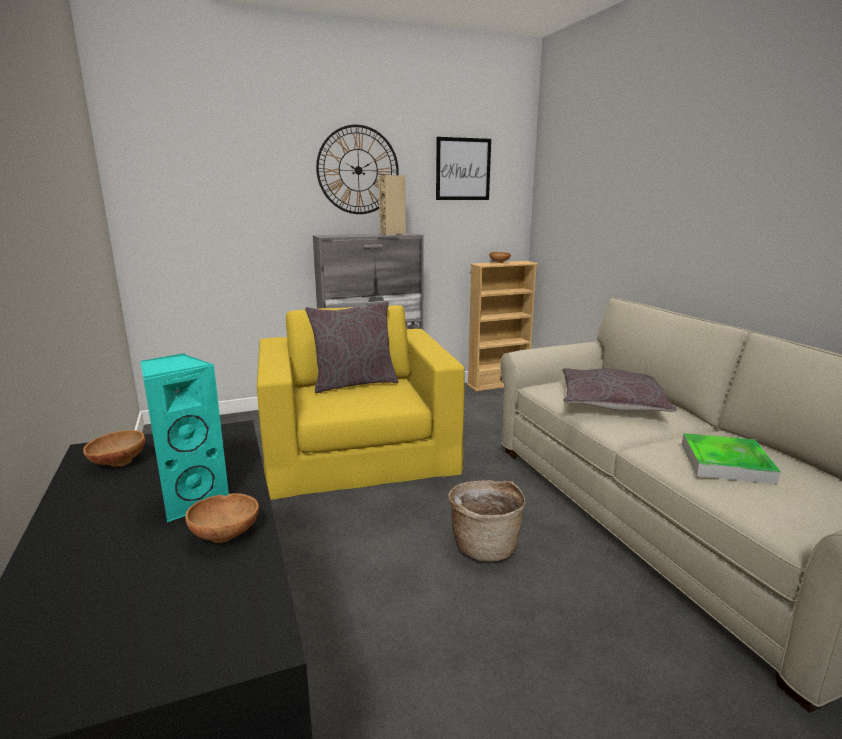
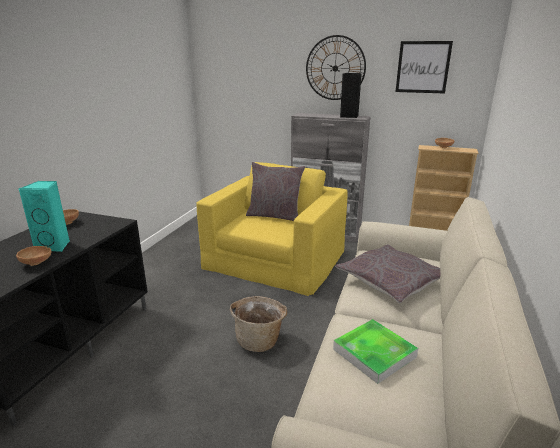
camera: 40 degrees right, 5 degrees up
(393, 234) = (349, 116): beige speaker -> black speaker

